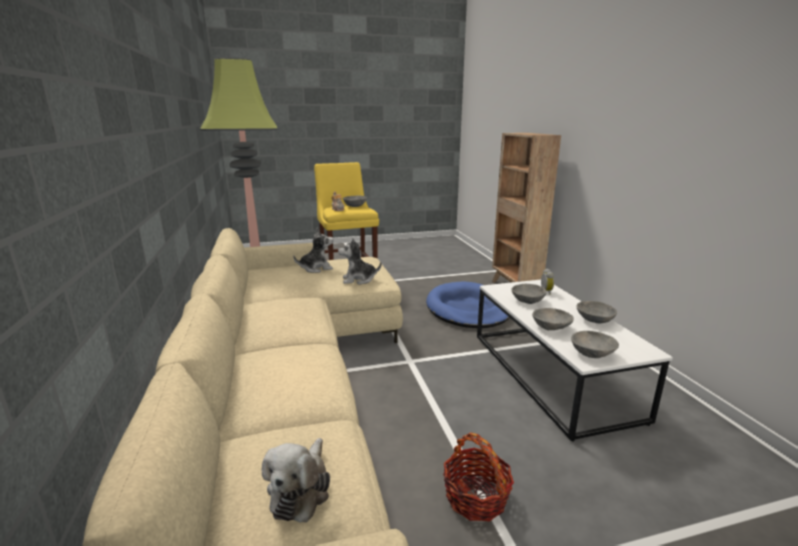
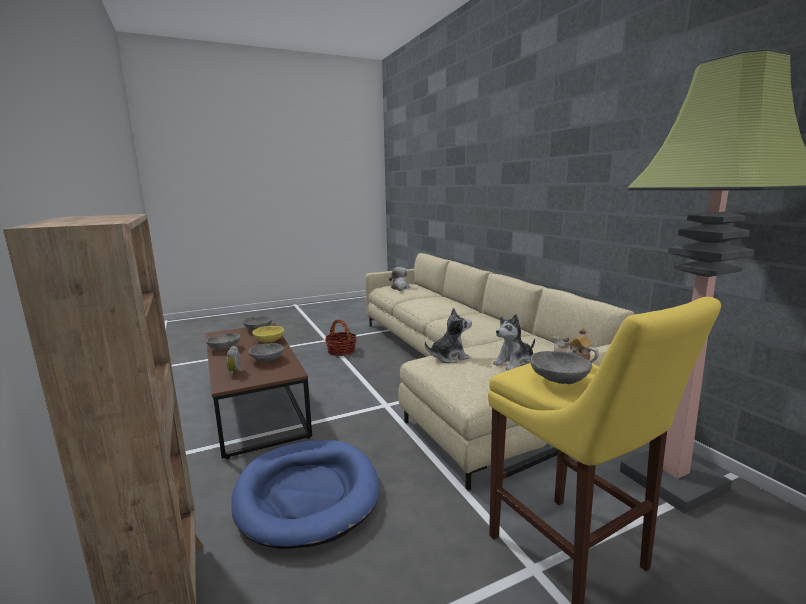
camera: 170 degrees right, 5 degrees down
(551, 328) = (269, 340): grey bowl -> yellow bowl
(551, 374) = (256, 407): white coffee table -> brown coffee table

